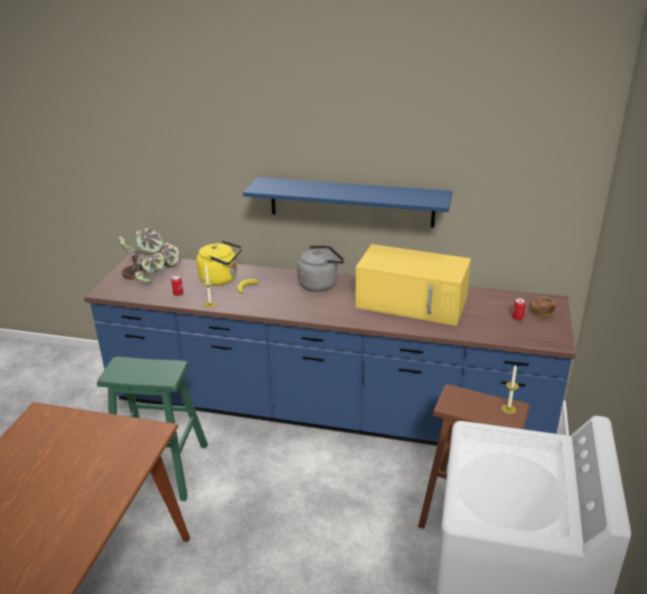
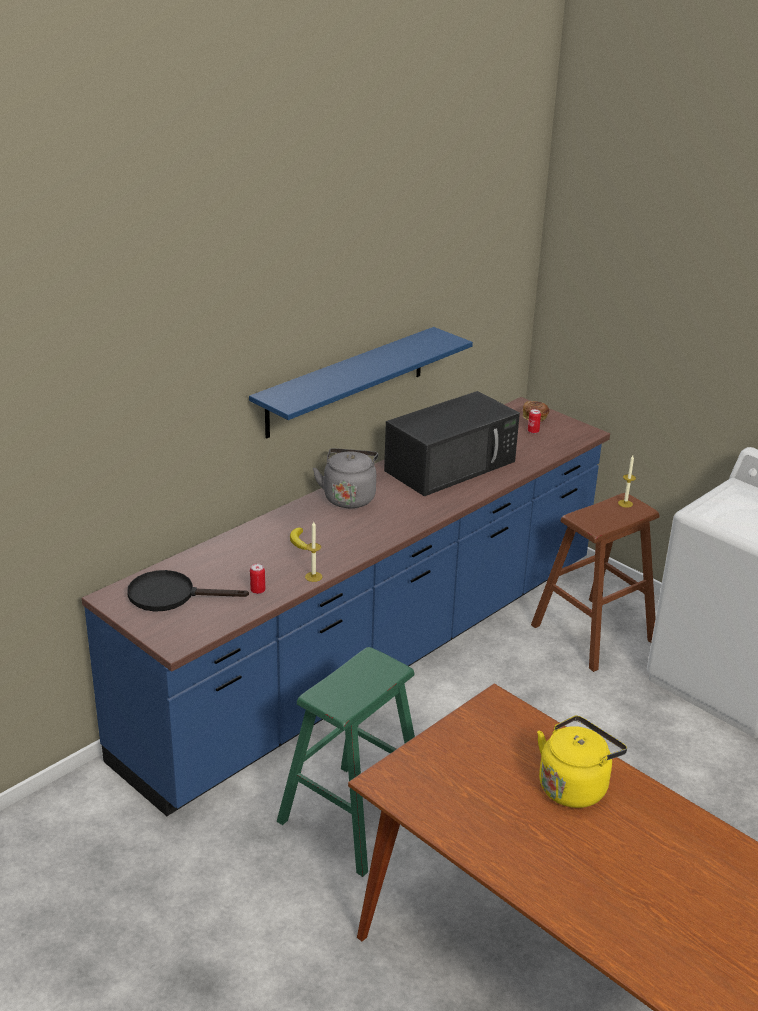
camera: 60 degrees left, 0 degrees up
(151, 273) = (171, 595): potted plant -> black frying pan
(221, 279) = (256, 551): yellow kettle -> yellow kettle (574, 786)
(413, 303) = (451, 465): yellow microwave -> black microwave

